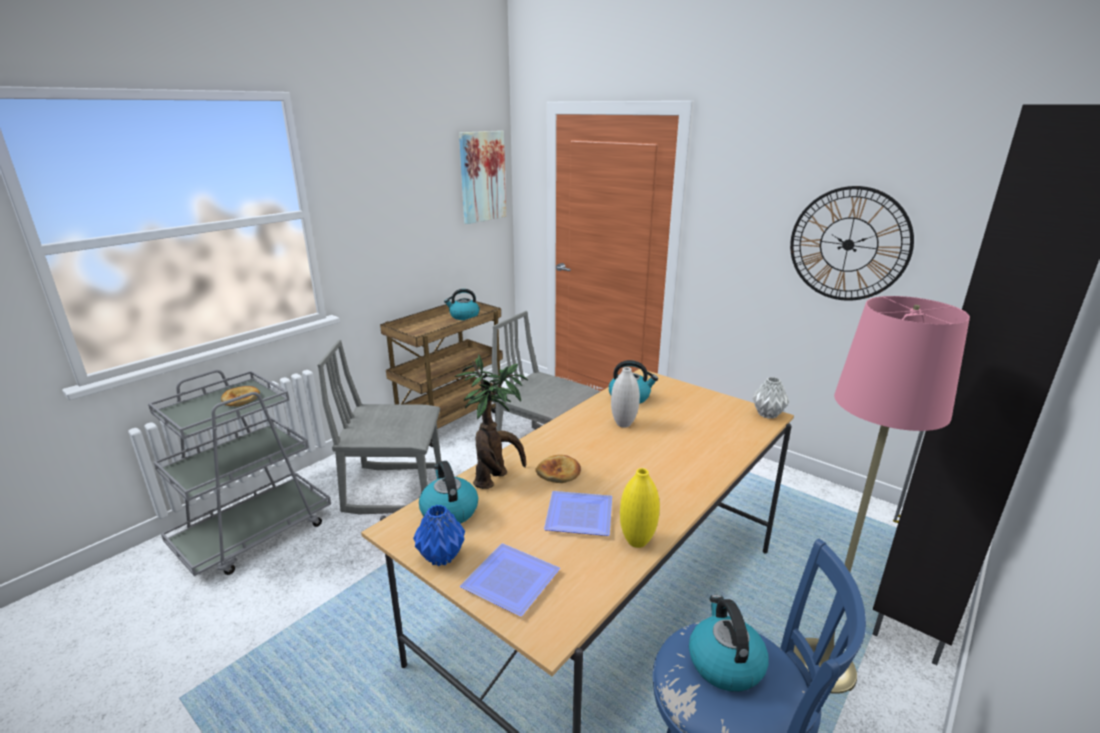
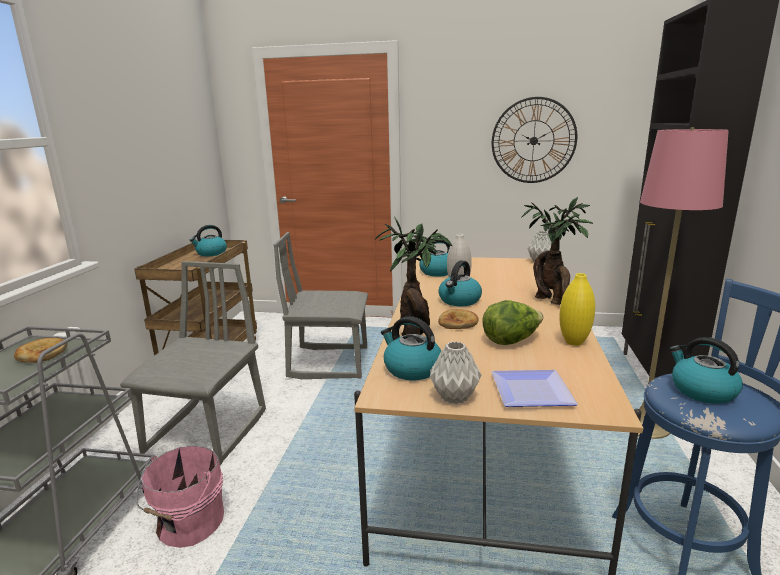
camera: 30 degrees left, 5 degrees down
(320, 565) = (188, 524): none -> pink bucket
(395, 488) = (208, 432): grey chair -> grey chair turned 135 degrees clockwise
(440, 557) = (453, 397): blue vase -> grey vase
(482, 176) = (196, 119): picture -> none
(577, 514) = (511, 341): plate -> lettuce
(598, 444) = (459, 301): none -> kettle
(693, 479) = (552, 302): none -> potted plant

